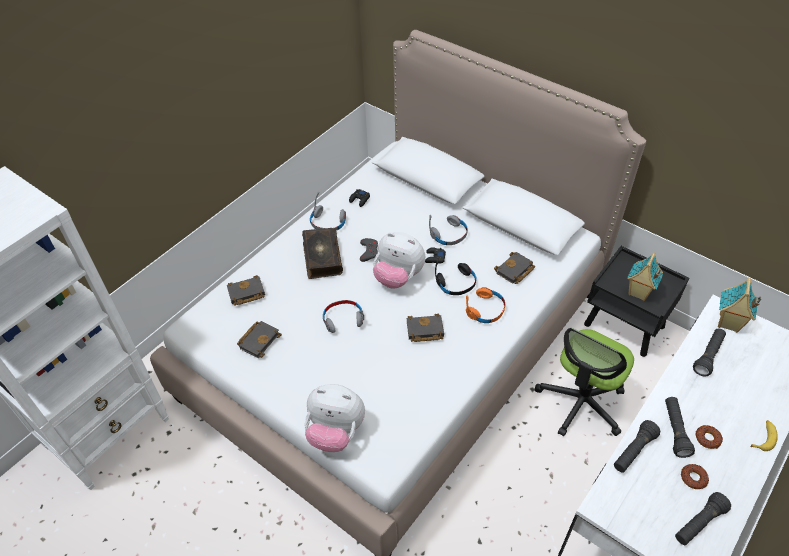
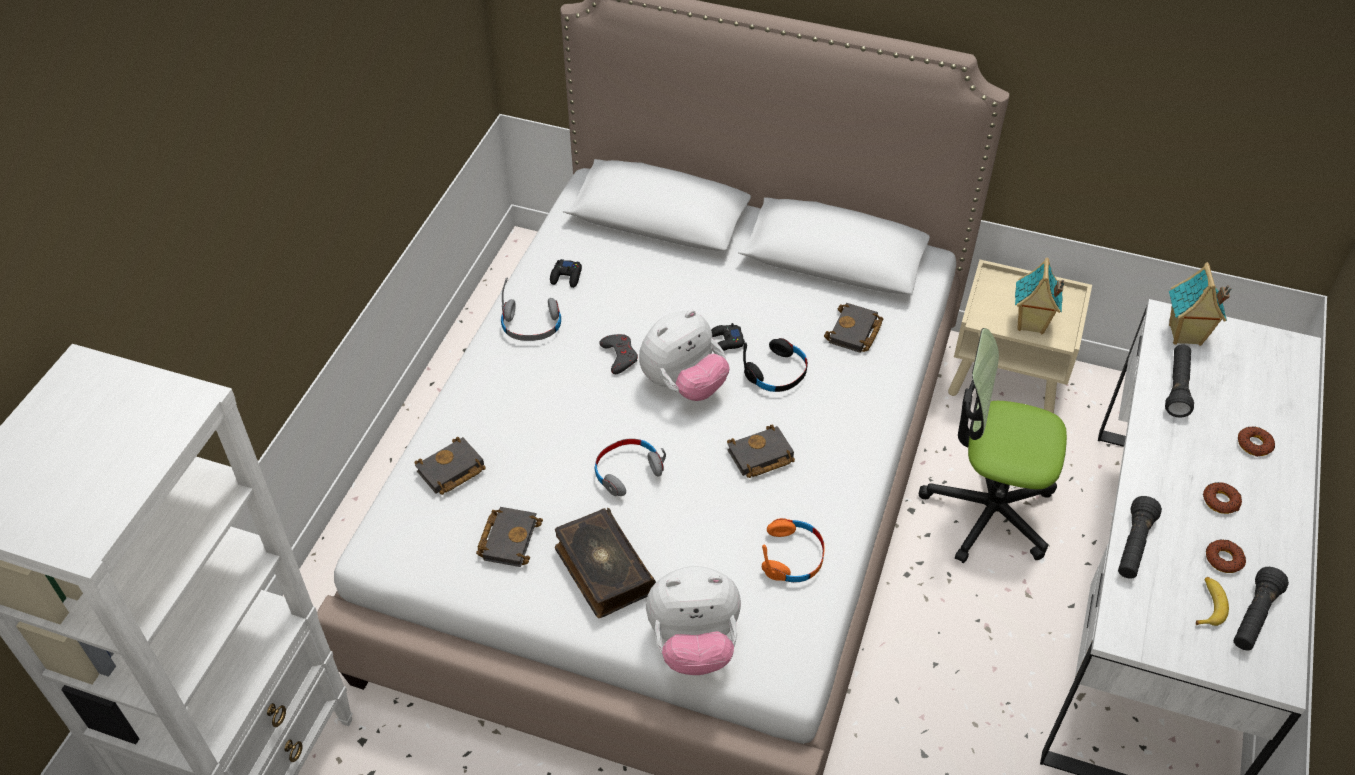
camera: 20 degrees left, 0 degrees up
(321, 258) = (548, 384): book -> book (602, 570)
(398, 277) = (683, 384): plush toy -> plush toy turned 45 degrees counterclockwise
(449, 235) = (733, 301): grey headphones -> none
(486, 310) = (838, 401): orange headphones -> orange headphones (792, 557)
(581, 403) = (988, 511): office chair -> office chair turned 90 degrees clockwise
(625, 326) = (1007, 381): black nightstand -> beige nightstand
(675, 430) = (1175, 502): black flashlight -> none
(748, 407) = (1254, 444): none -> donut
(763, 437) = (1288, 479): banana -> banana (1208, 605)

